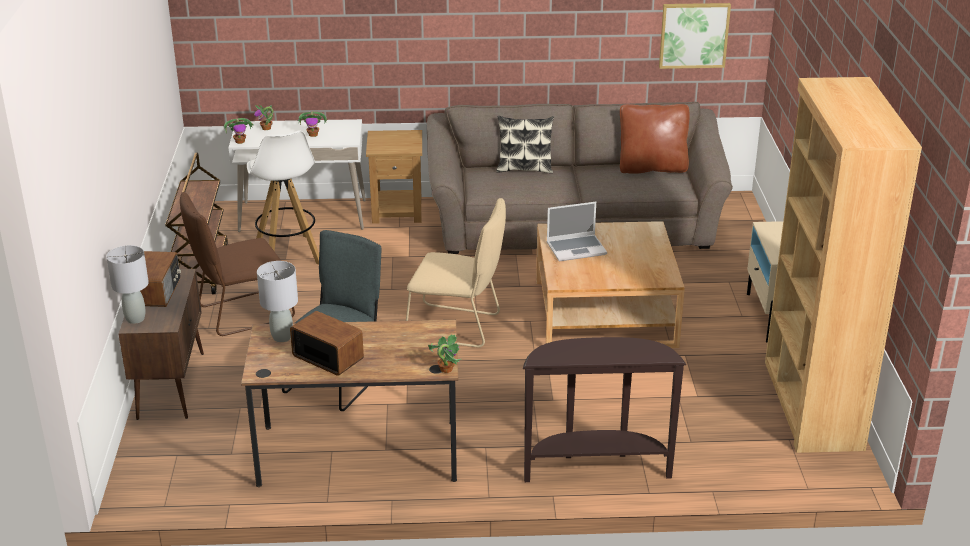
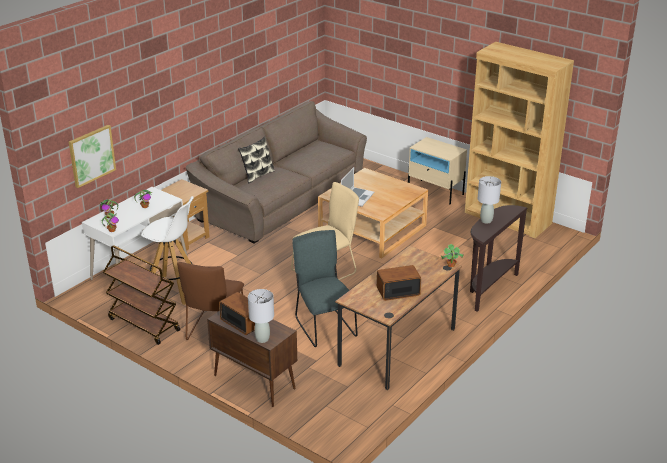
camera: 50 degrees left, 0 degrees up
(282, 337) = (361, 297): grey table lamp -> grey table lamp (486, 220)
(652, 168) = (311, 147): brown pillow -> none
(694, 35) = (296, 63): picture -> picture (91, 155)

